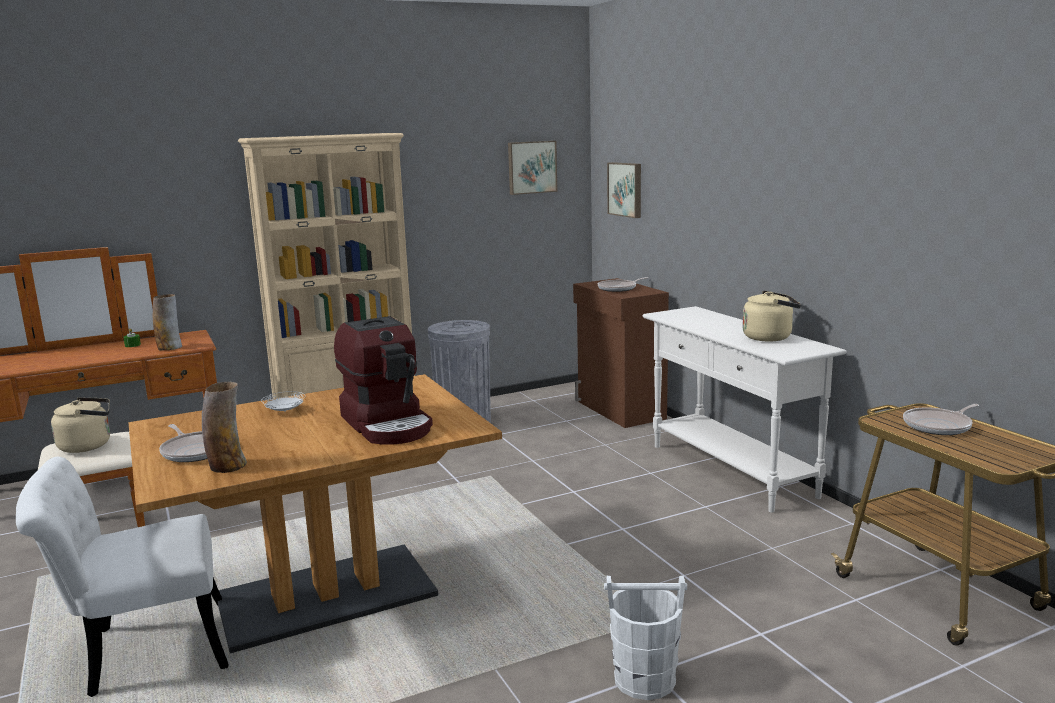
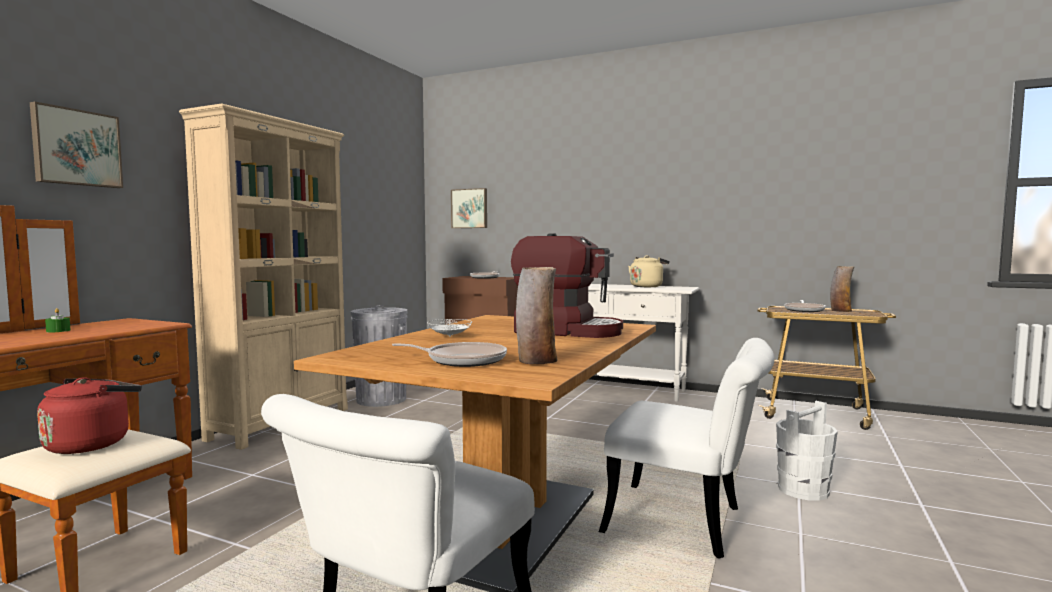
camera: 40 degrees left, 10 degrees down
(88, 445) = (92, 443): beige kettle -> red kettle
(170, 348) = (129, 327): vase -> vase (840, 311)
(457, 658) = (689, 523): none -> white chair
(531, 167) = (394, 189): picture -> picture (76, 148)

